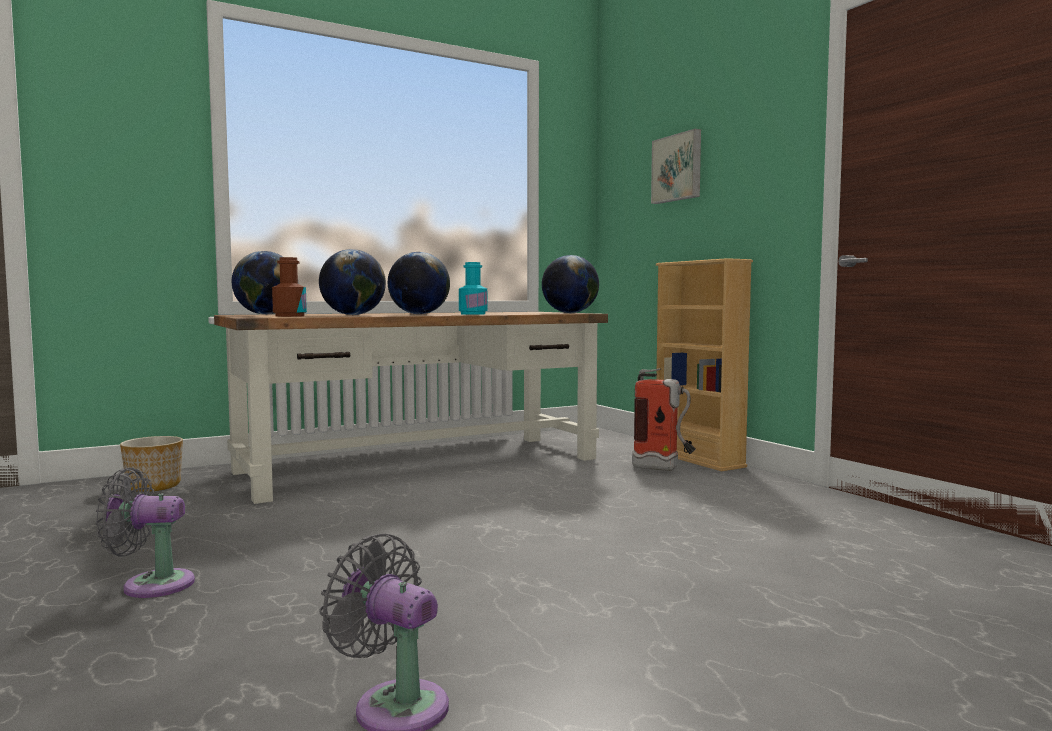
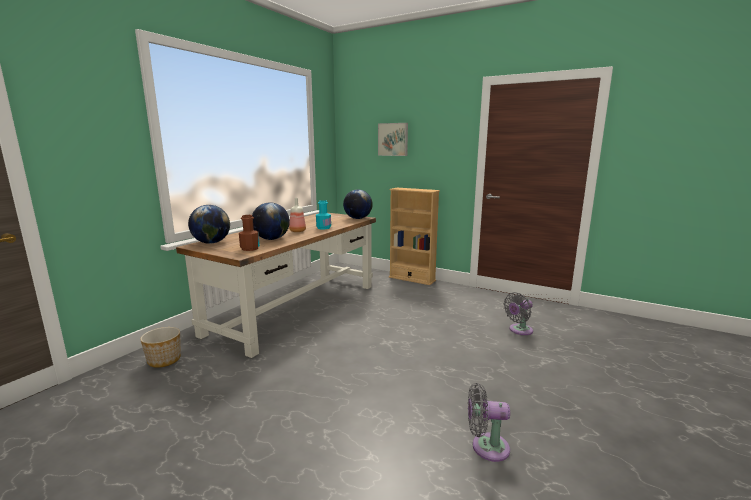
camera: 30 degrees left, 10 degrees up
(151, 585) = (291, 428): grey fan -> grey fan (519, 330)
(419, 314) = (297, 231): globe -> bottle
(664, 469) = (407, 288): fire extinguisher -> none

